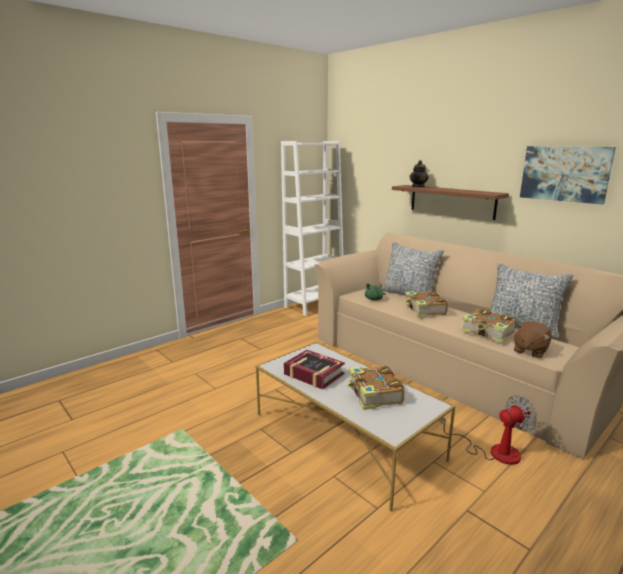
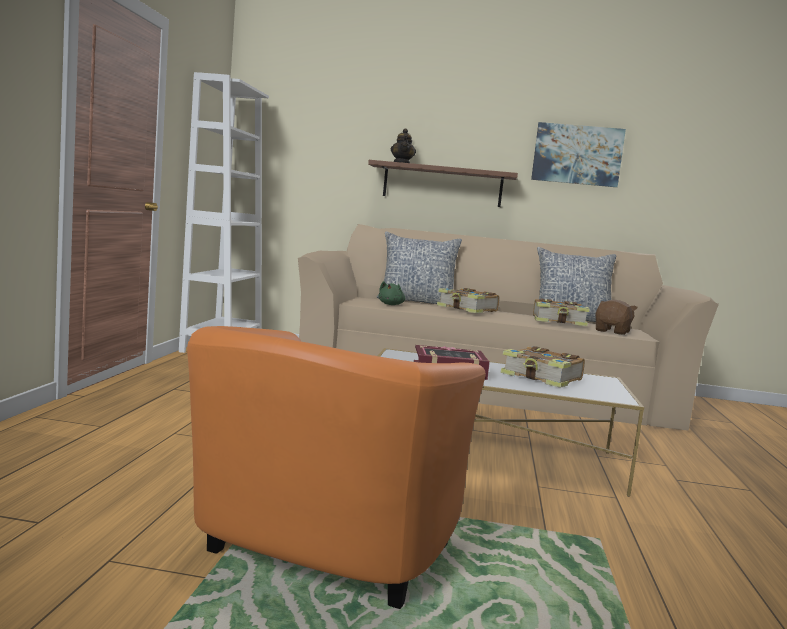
camera: 40 degrees left, 10 degrees down
(131, 485) = (318, 559): none -> orange armchair
(493, 451) = (626, 439): fan -> none
(529, 351) = (612, 331): brown plush toy -> brown plush toy turned 150 degrees counterclockwise

